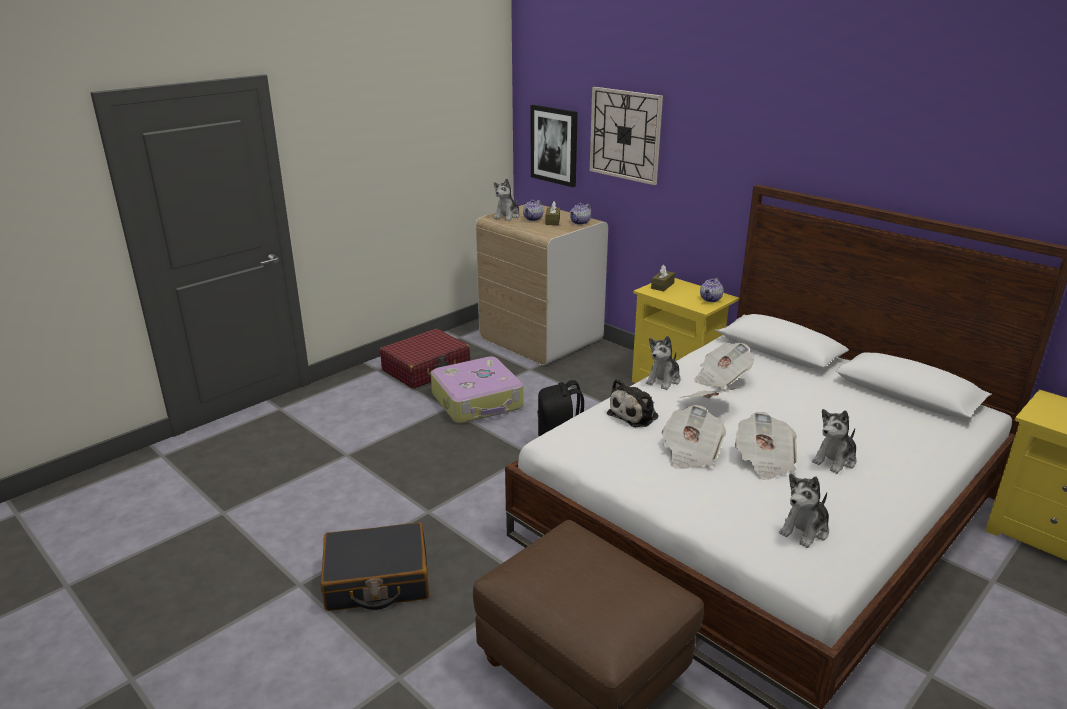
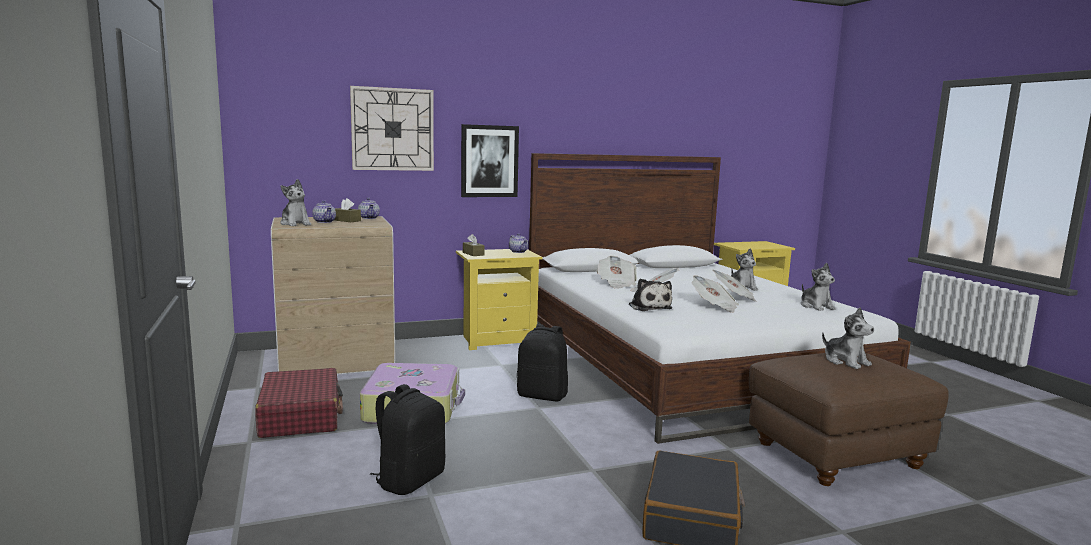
camera: 65 degrees left, 15 degrees down
(362, 440) = (410, 480): none -> black backpack
(554, 145) = (296, 151): picture -> picture (489, 161)
(663, 380) = (602, 293): plush toy -> plush toy (845, 361)

